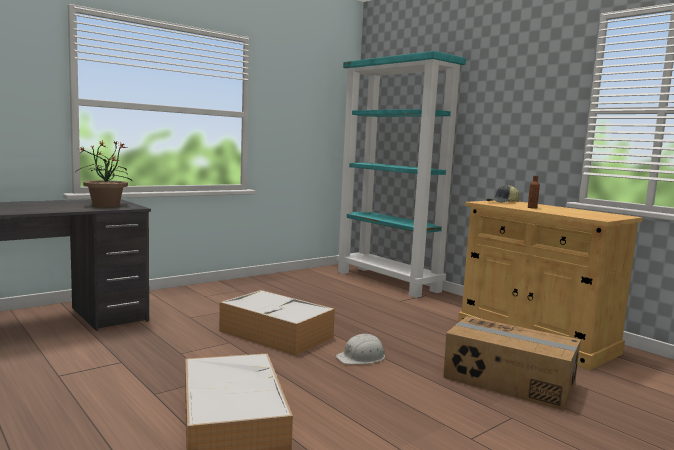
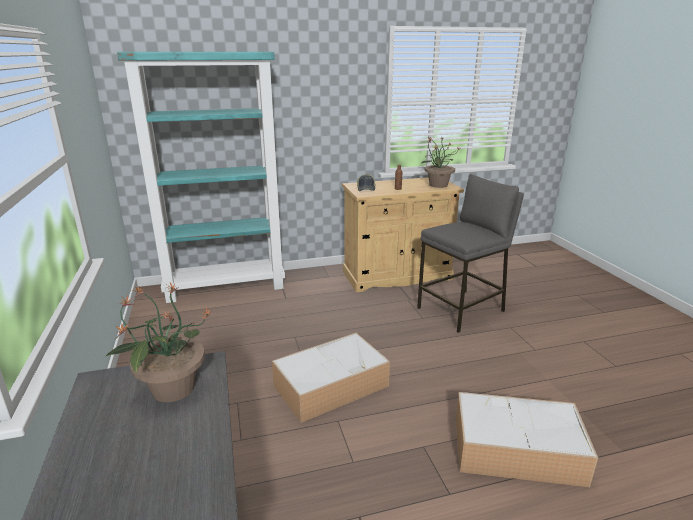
camera: 65 degrees left, 15 degrees up
(361, 357) = (405, 353): white hard hat -> none
(509, 381) = (462, 310): cardboard box -> grey stool
(592, 215) = (437, 185): none -> potted plant

